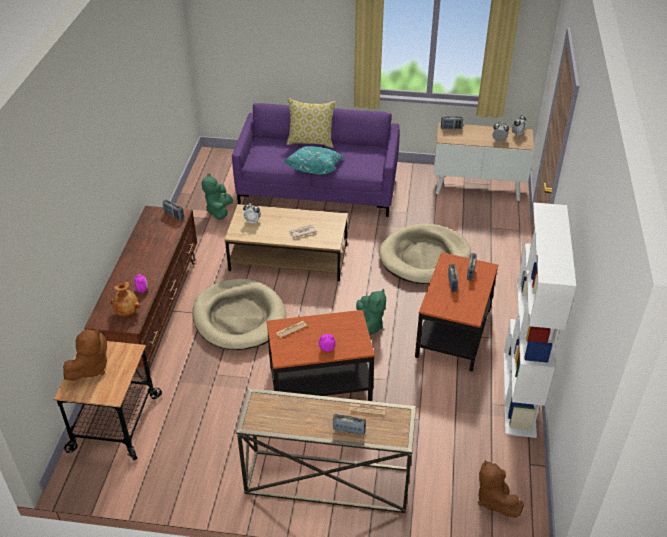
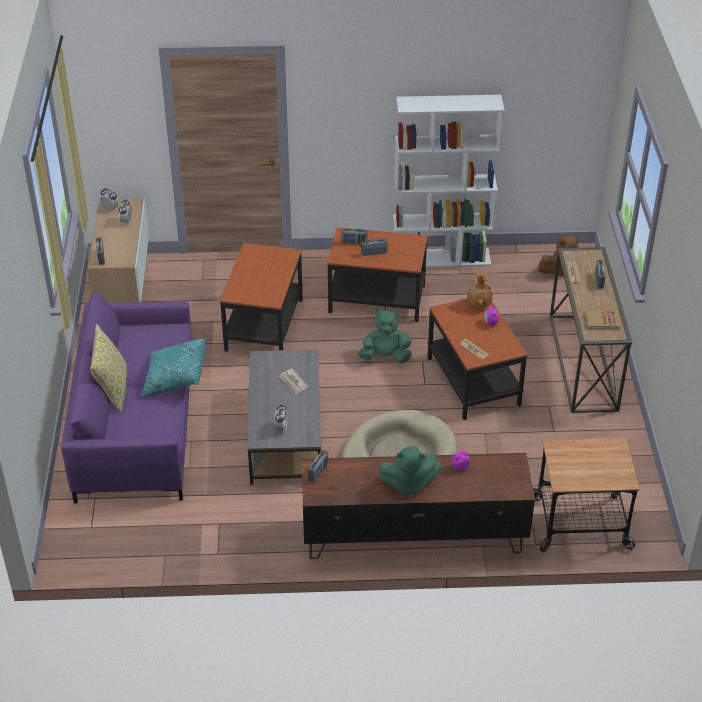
camera: 100 degrees left, 0 degrees up
(90, 368) = (590, 473): brown plush toy -> none
(127, 311) = (497, 470): brown vase -> brown vase (478, 304)
(219, 211) = (201, 516): green plush toy -> green plush toy (408, 484)
(277, 414) = (602, 321): none -> book
(288, 257) = (285, 433): brown coffee table -> grey coffee table
(424, 257) = (264, 325): beige dog bed -> side table

